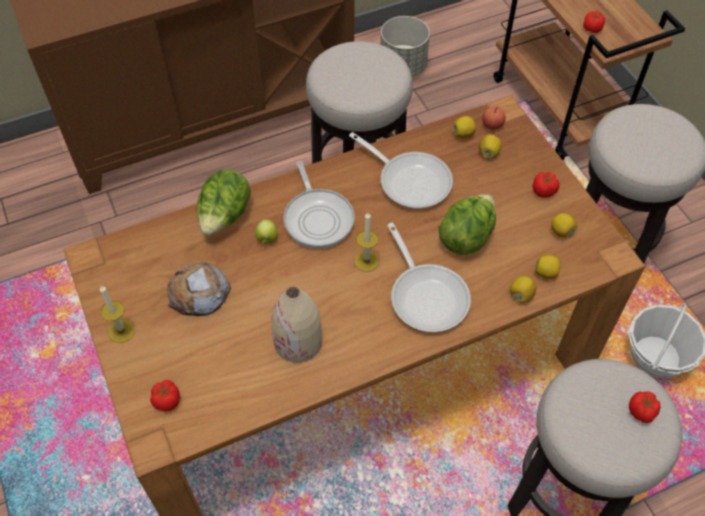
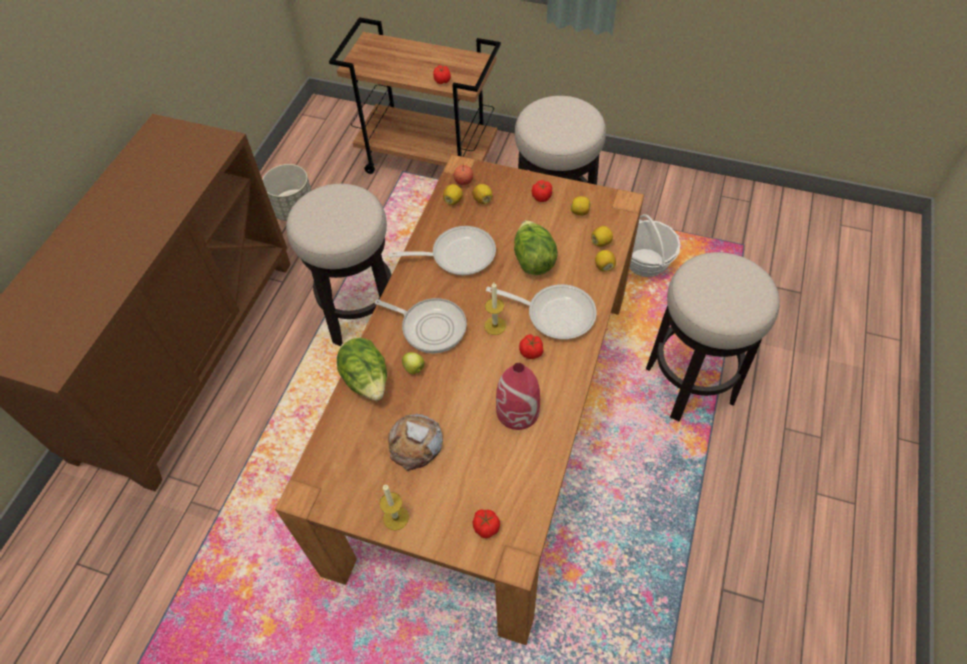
camera: 45 degrees left, 0 degrees up
(298, 342) = (518, 411): beige vase -> red vase
(641, 412) = (736, 273): tomato -> tomato (531, 352)

